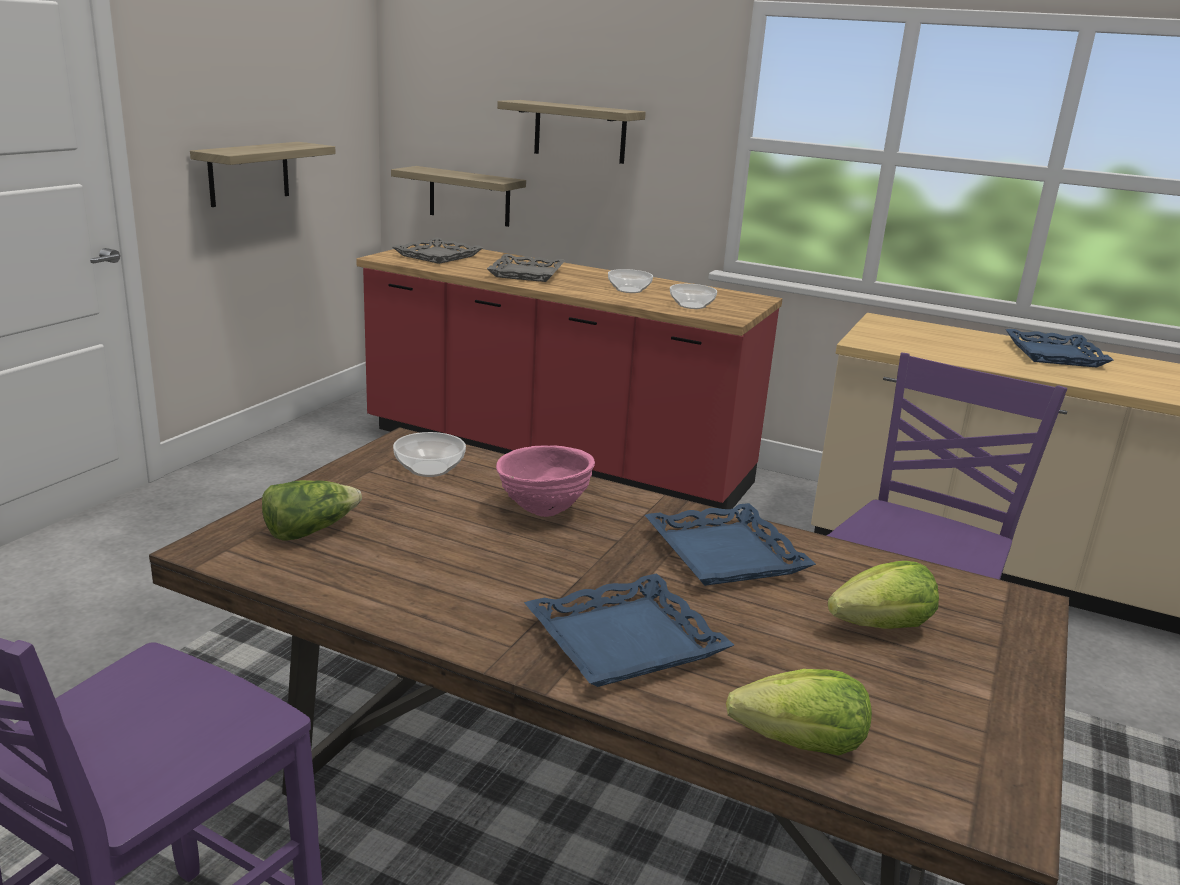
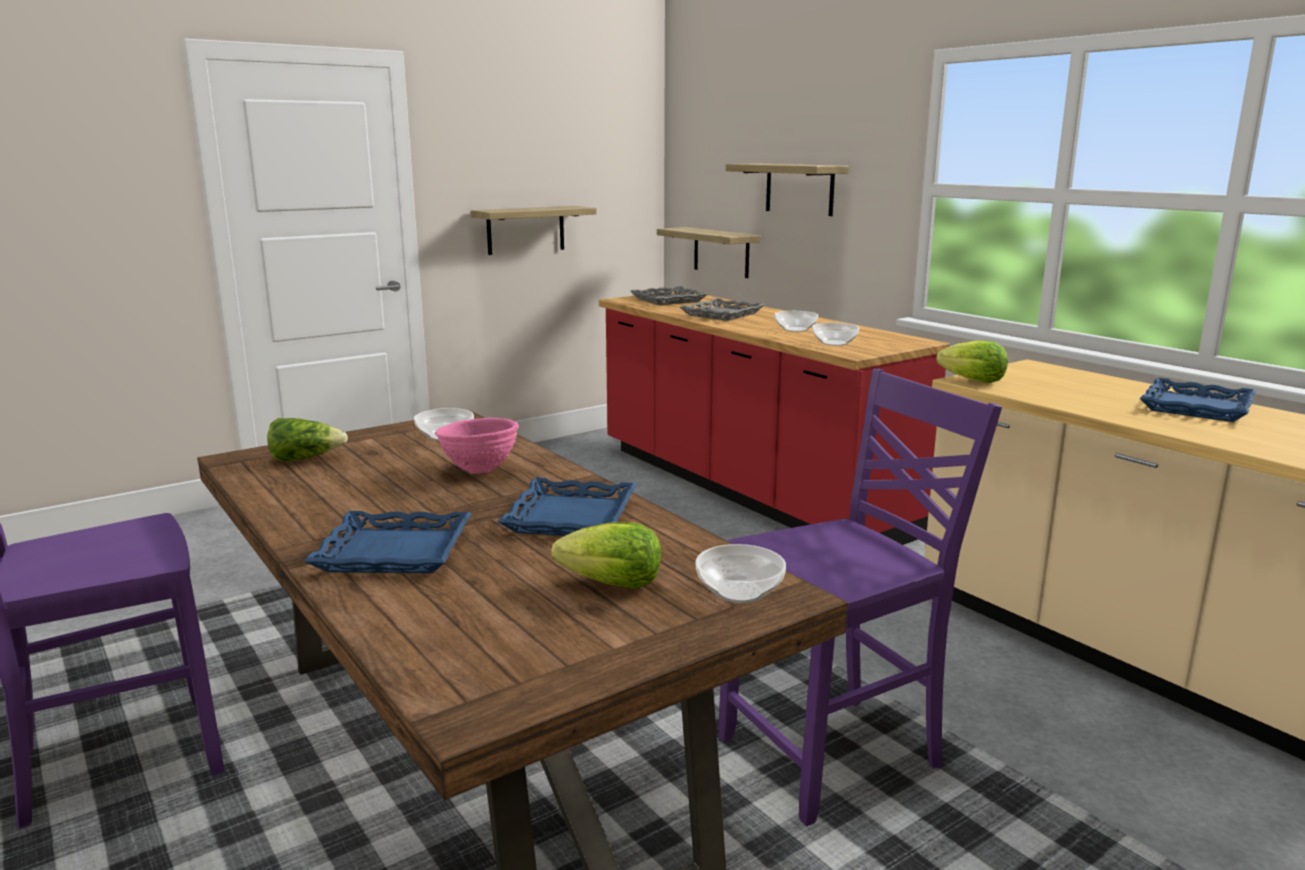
camera: 30 degrees right, 5 degrees down
(801, 745) = (402, 635): lettuce -> lettuce (973, 381)
(986, 607) = (741, 592): none -> bowl

